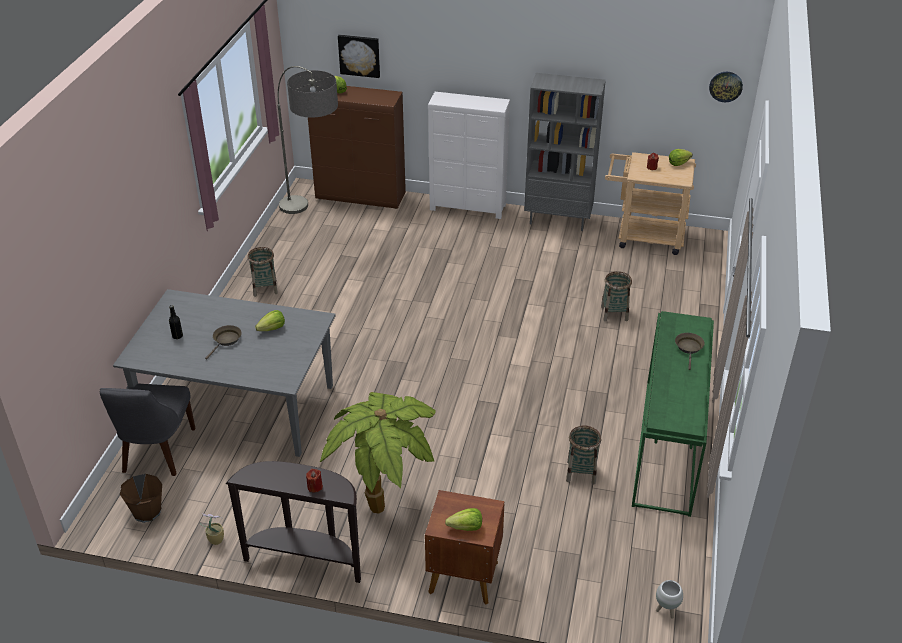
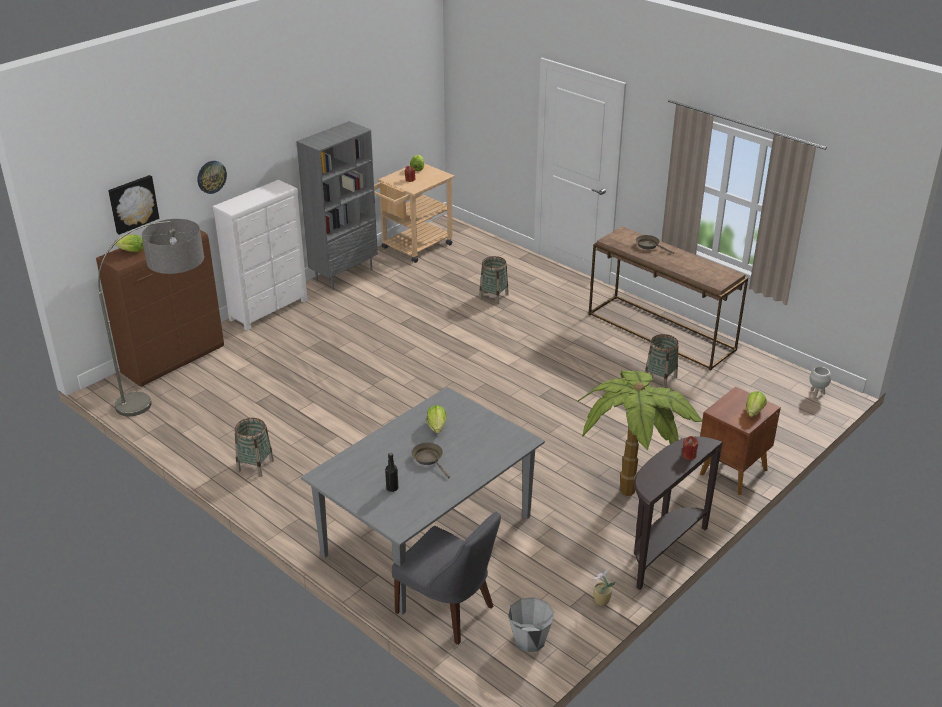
camera: 60 degrees left, 5 degrees down
(146, 511) = (530, 640): brown bucket -> grey bucket
(668, 447) = (662, 332): green console table -> brown console table
(725, 86) = (426, 86): wall clock -> wall clock (211, 176)

